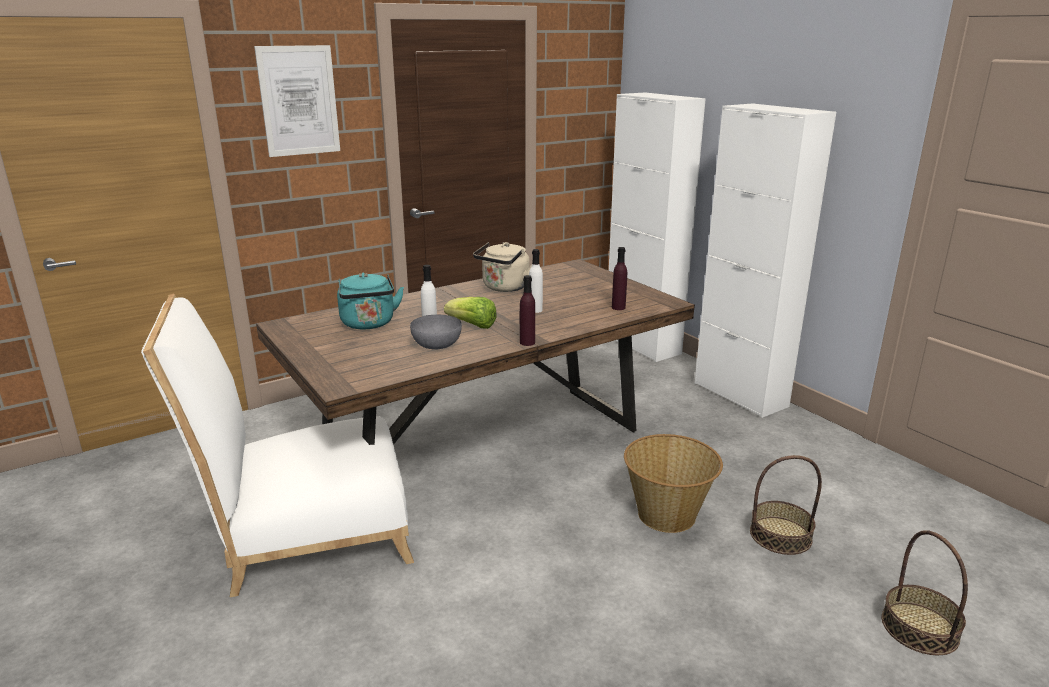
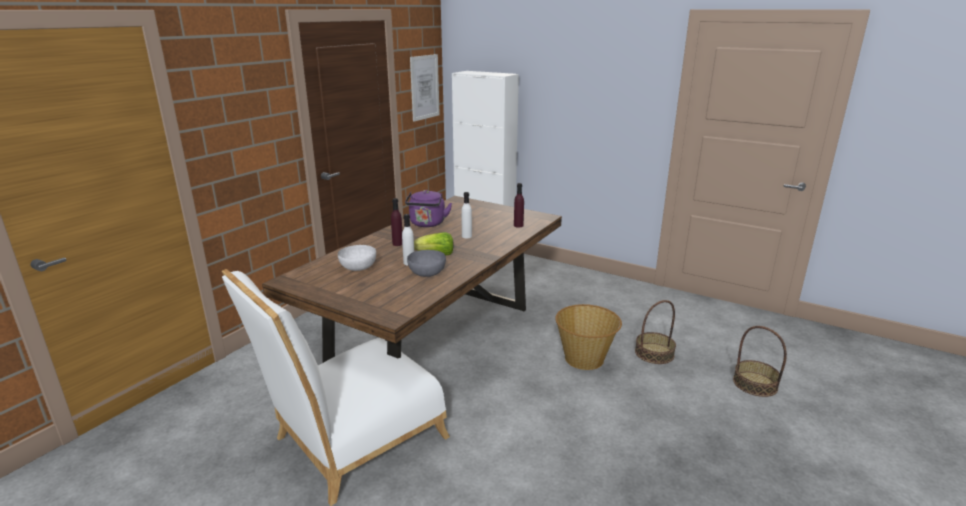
camera: 25 degrees left, 0 degrees up
(299, 101) = (237, 93): picture -> picture (424, 87)
(369, 324) = (358, 267): turquoise kettle -> white bowl
(504, 288) = (427, 224): beige kettle -> purple kettle
(527, 342) = (487, 259): purple bottle -> purple bottle (397, 244)
(740, 394) = (569, 272): white cabinet -> none

